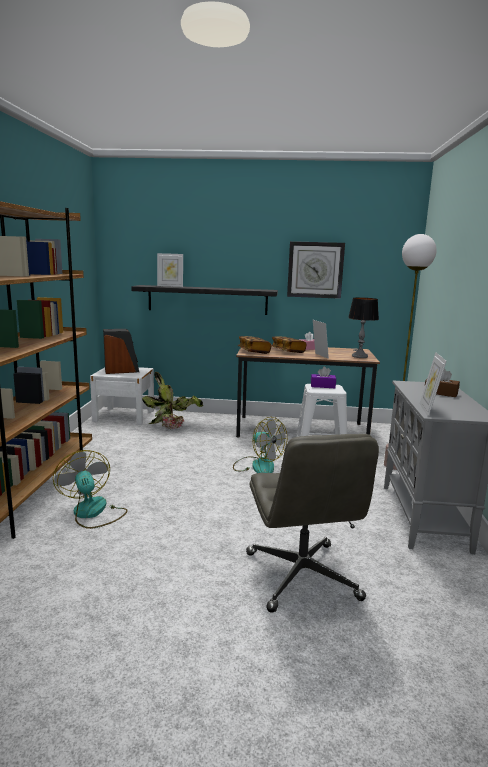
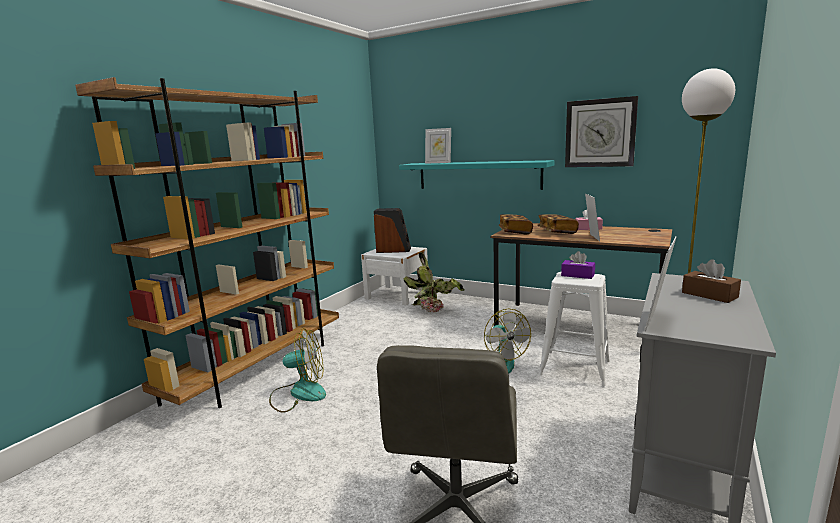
camera: 25 degrees right, 0 degrees up
(93, 513) = (299, 393): fan -> fan turned 90 degrees clockwise
(207, 300) = (478, 175): black shelf -> turquoise shelf
(359, 356) = (647, 239): table lamp -> none

